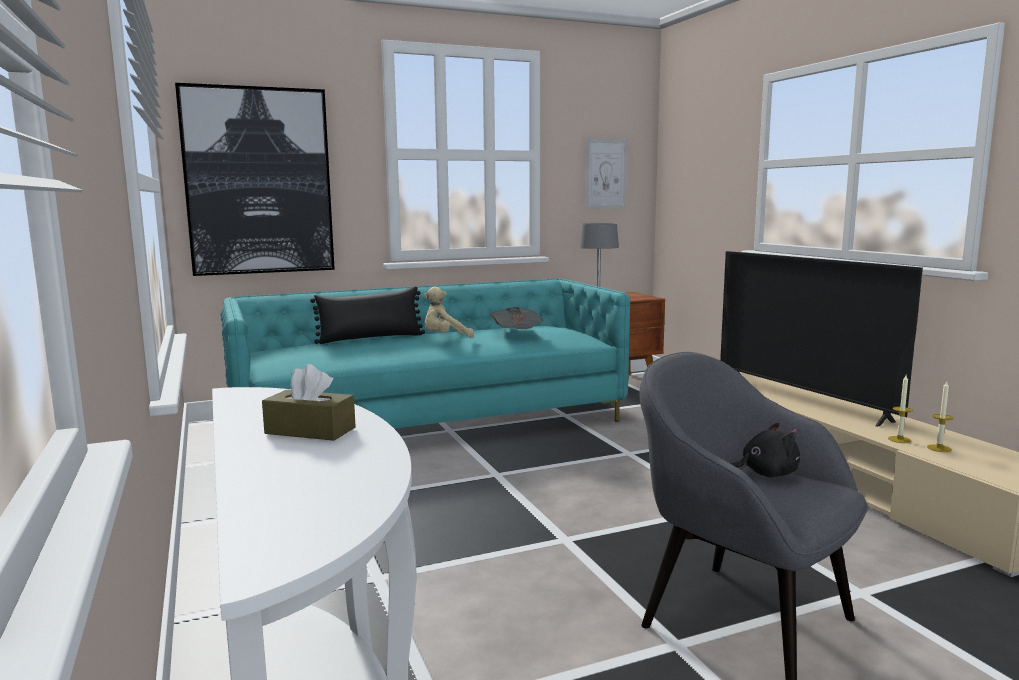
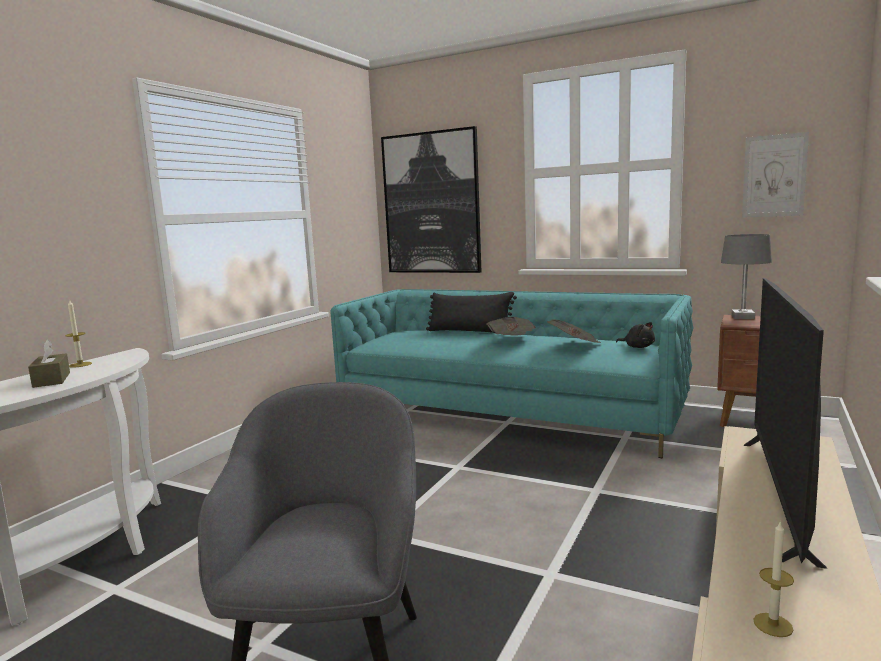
camera: 50 degrees right, 0 degrees up
(445, 338) = (511, 340): beige plush toy -> newspaper
(765, 474) = (338, 525): black plush toy -> black plush toy (638, 347)
(899, 439) = (749, 588): candle -> candle (80, 364)

